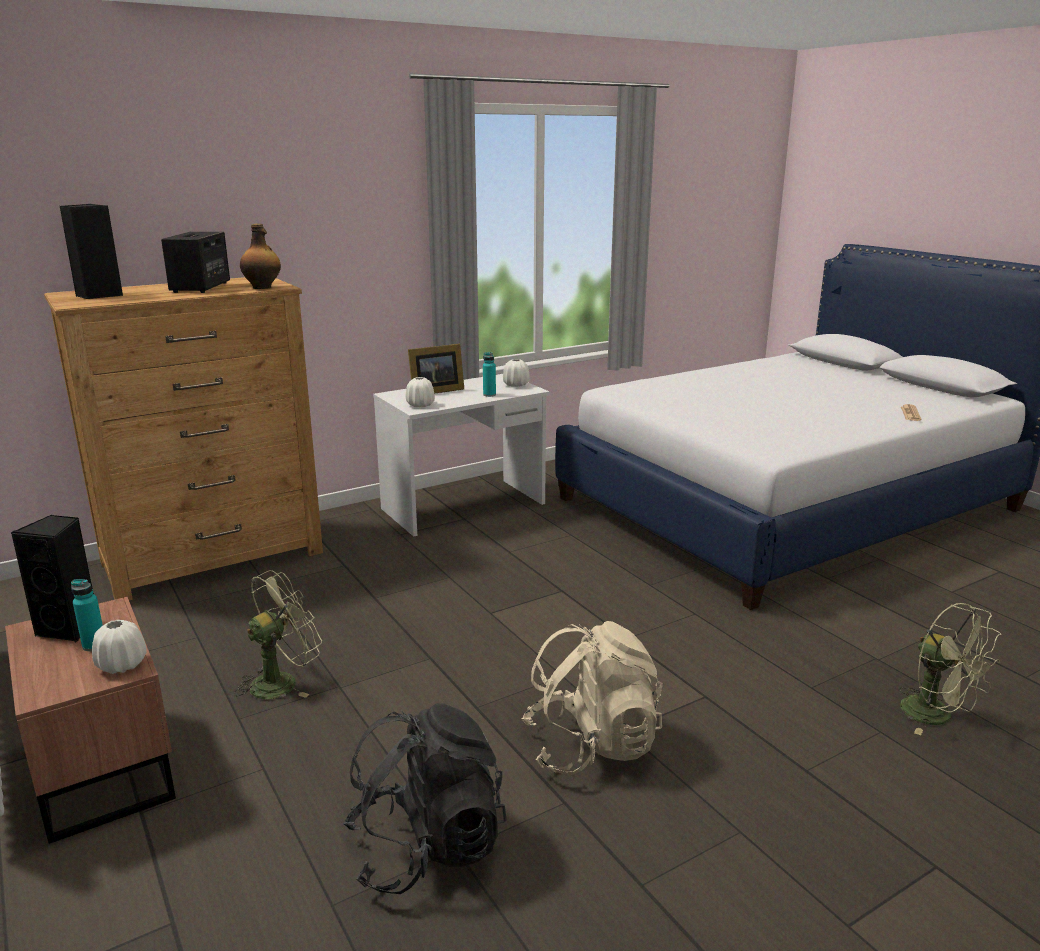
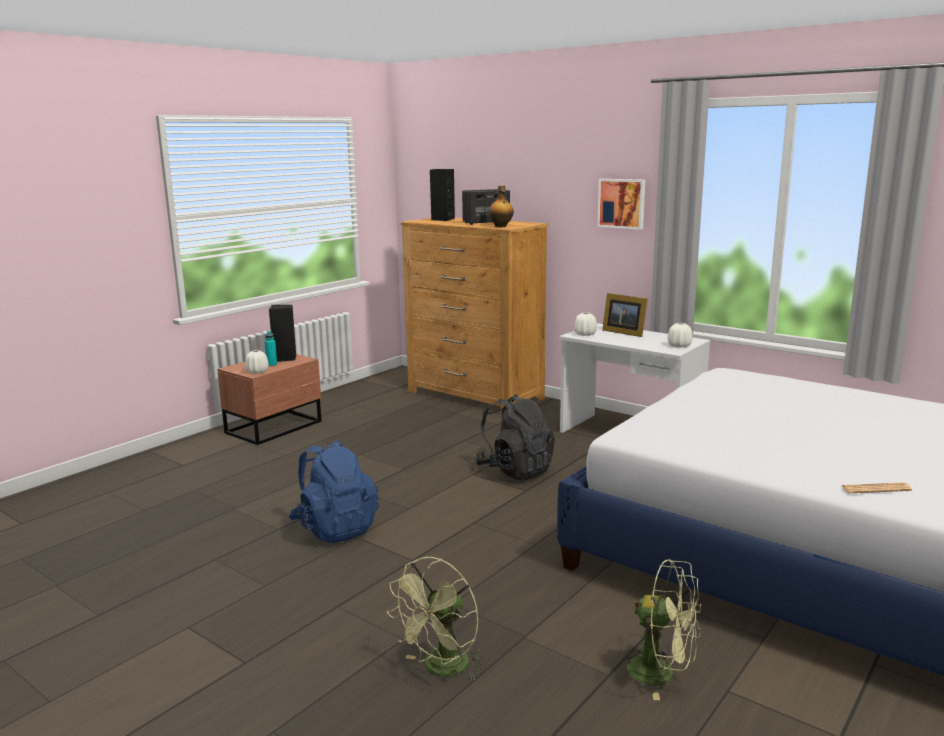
camera: 70 degrees right, 5 degrees down
(282, 681) = (358, 440): green fan -> green fan (661, 673)
(370, 235) = (622, 203): none -> picture
(427, 847) = (235, 501): black backpack -> black backpack (515, 470)
(489, 395) = (639, 344): turquoise bottle -> none
(591, 745) = (335, 528): beige backpack -> blue backpack

